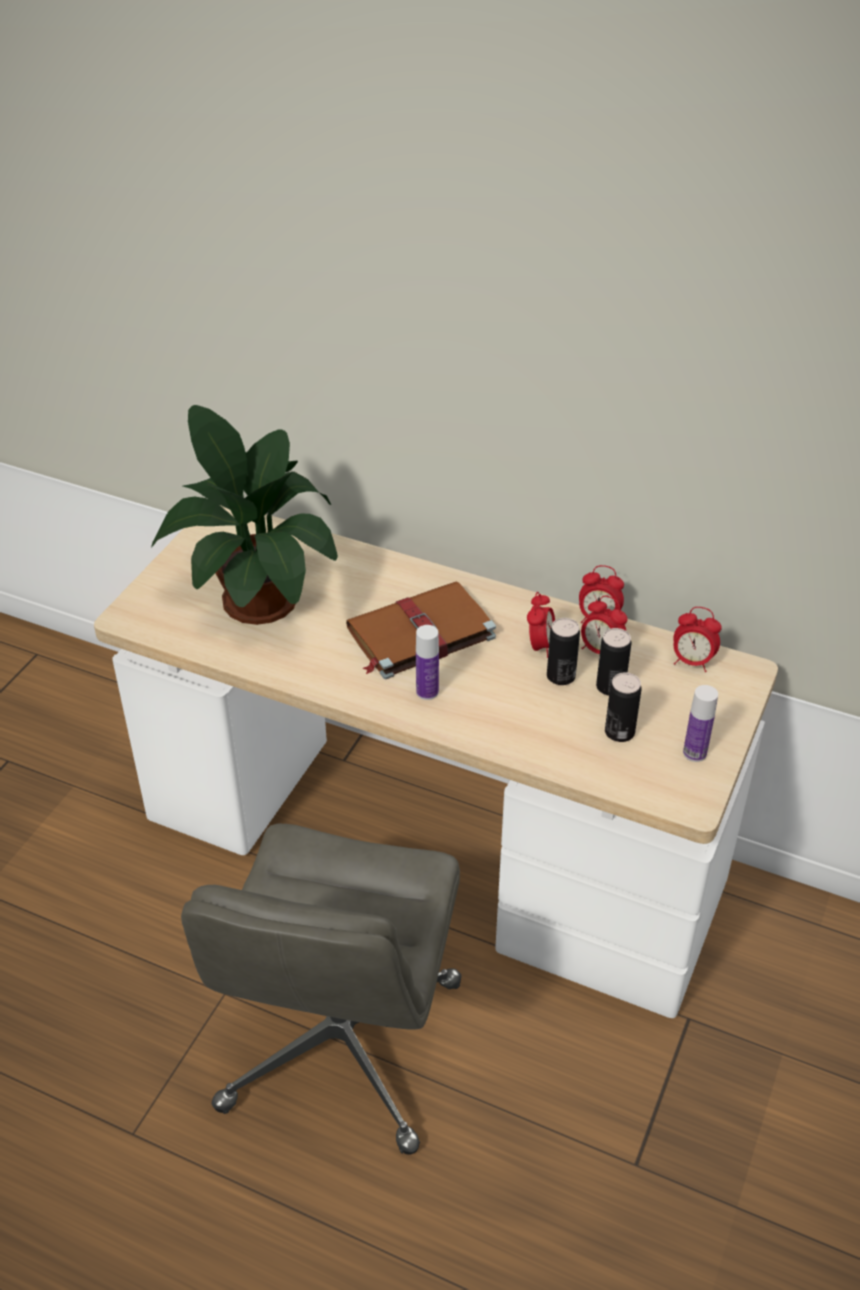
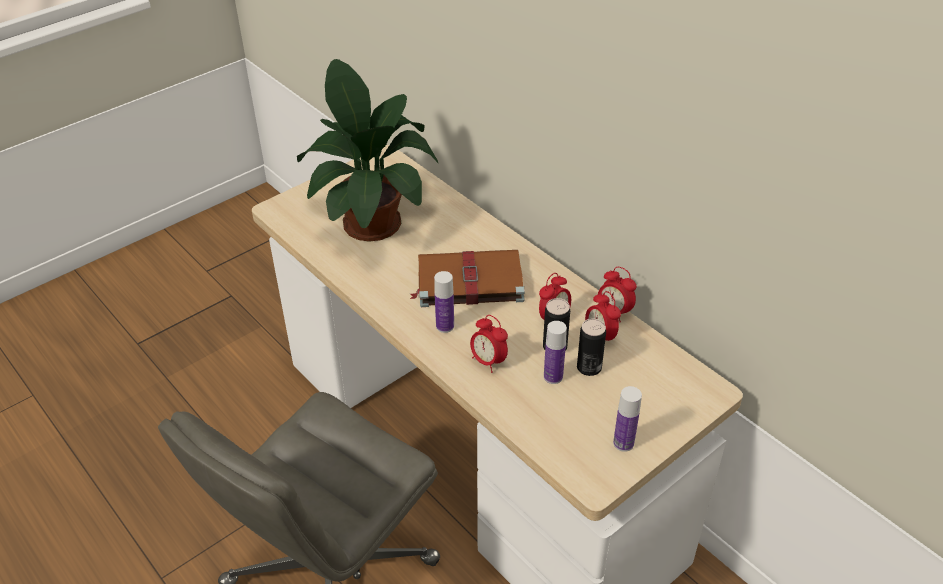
camera: 25 degrees right, 0 degrees up
(580, 709) = (553, 376): none -> bottle
(619, 732) = (572, 405): can -> none
(692, 662) = (670, 369): alarm clock -> alarm clock (488, 361)

